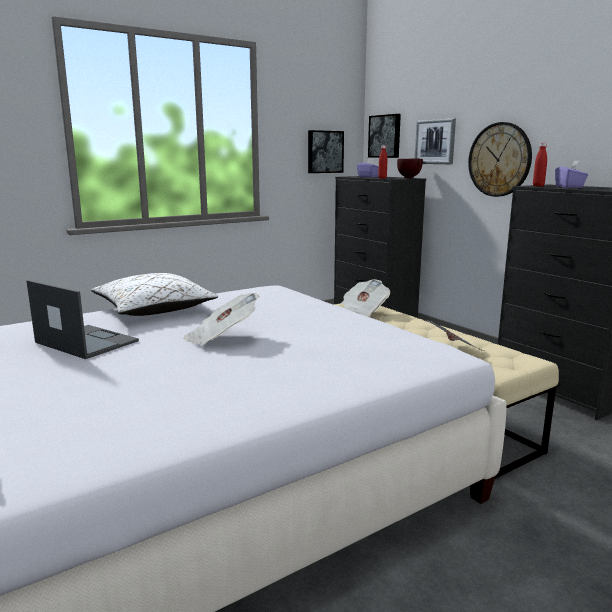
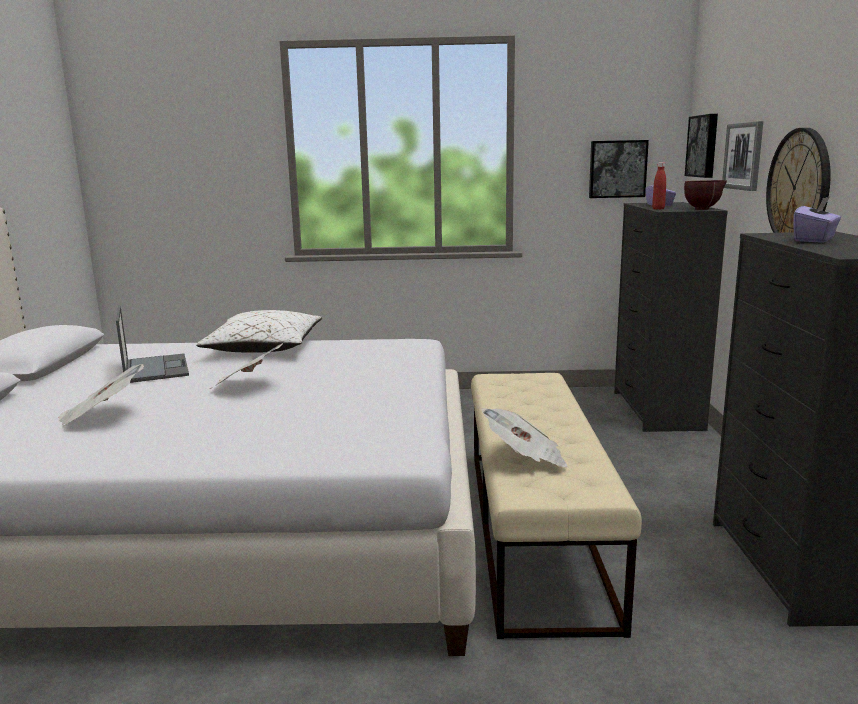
camera: 35 degrees right, 0 degrees up
(362, 312) = (520, 389): newspaper -> newspaper (102, 417)
(538, 186) = (777, 235): red bottle -> none

